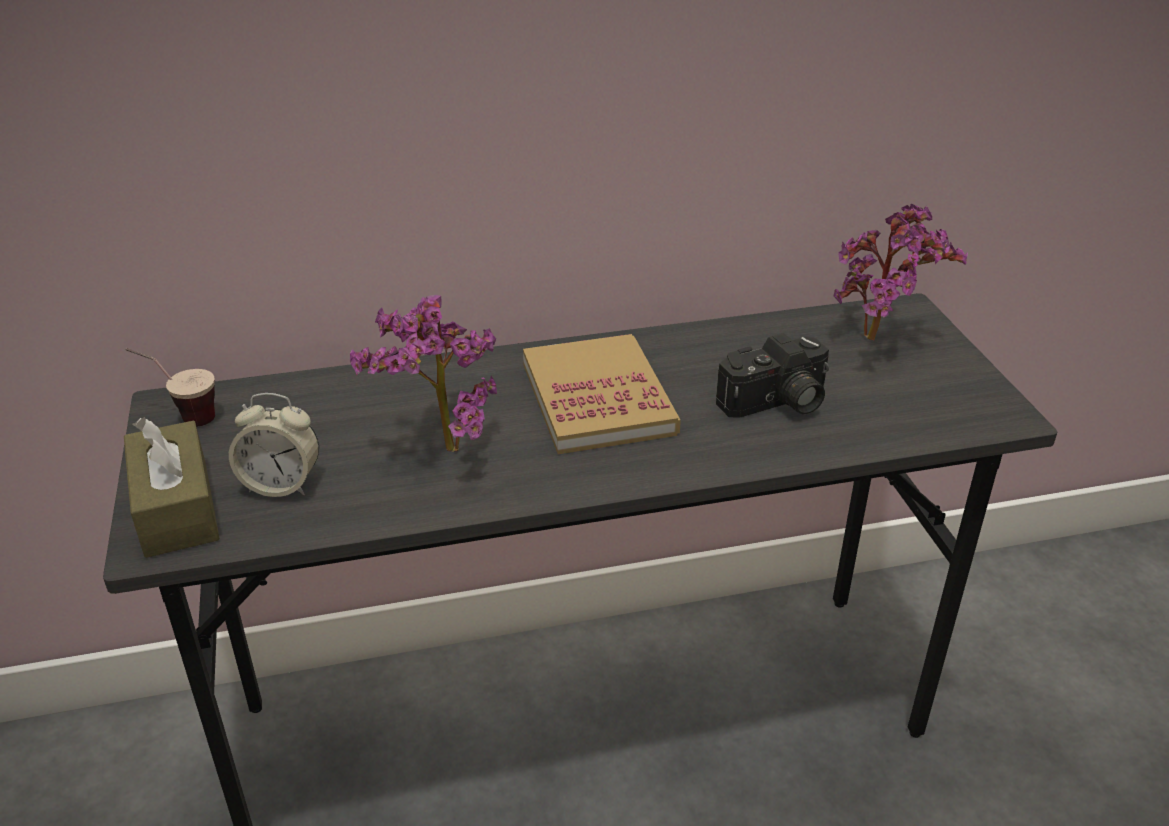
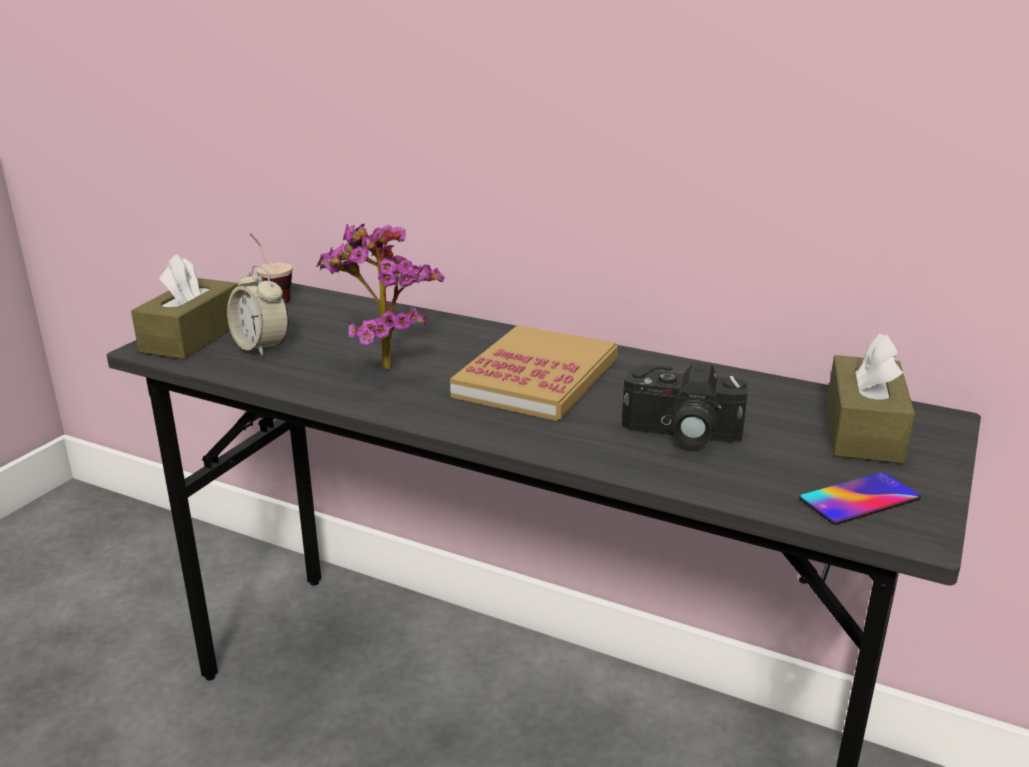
camera: 40 degrees right, 10 degrees down
(880, 341) = (863, 430): potted plant -> brown tissue box
(949, 404) = (859, 499): none -> phone

